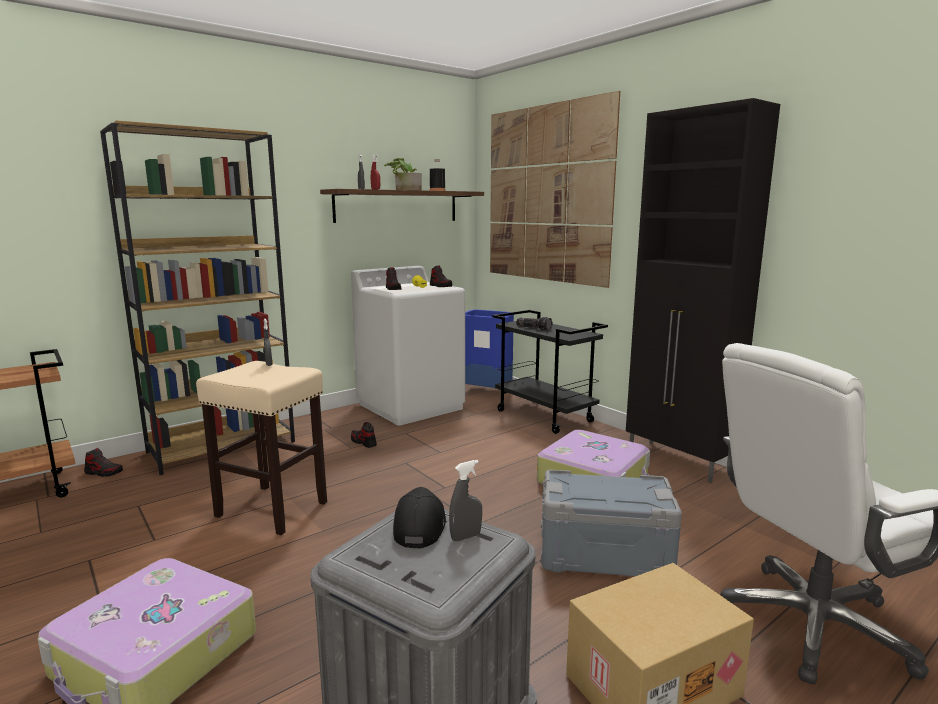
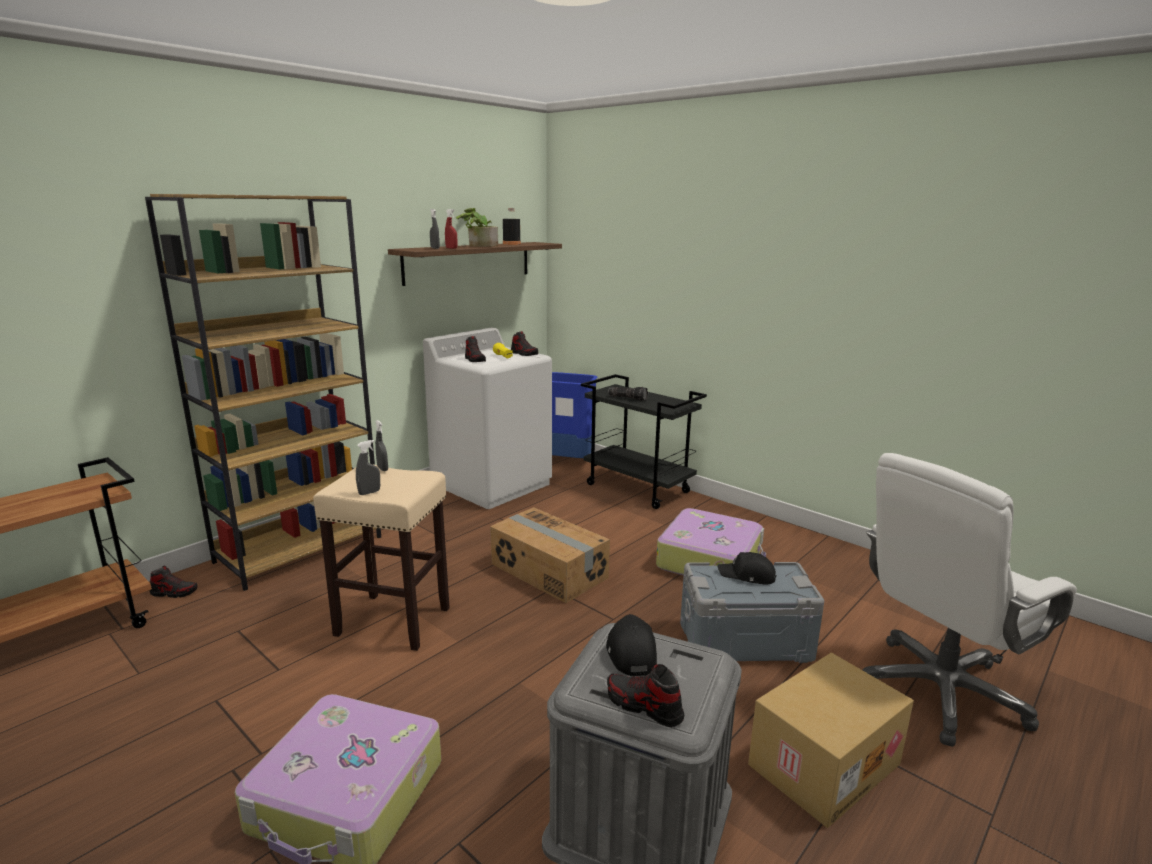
camera: 10 degrees left, 5 degrees up
(363, 442) = (458, 533): shoe -> shoe (644, 707)
(431, 478) = (548, 571): none -> cardboard box
(466, 537) = (679, 659): grey spray bottle -> grey spray bottle (369, 492)
(547, 194) = (636, 252): picture -> none
(607, 485) = (747, 576): none -> black cap
(679, 461) = (784, 533): black cabinet -> none

